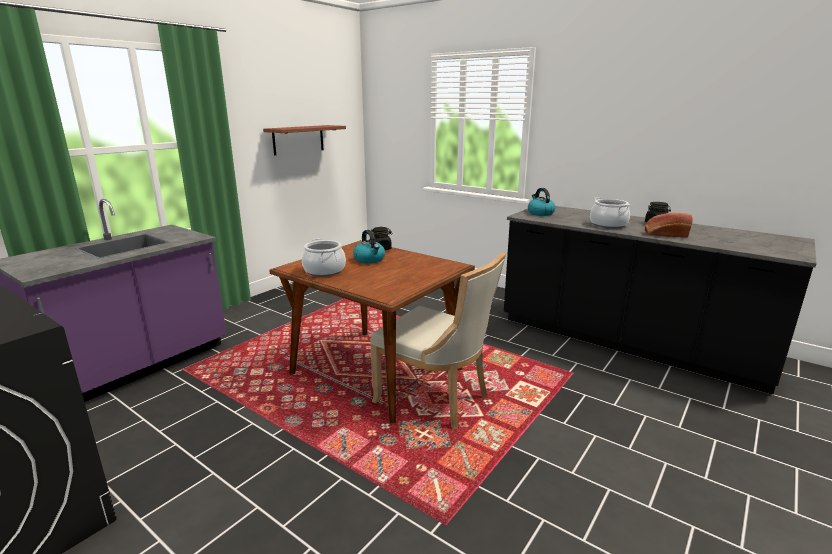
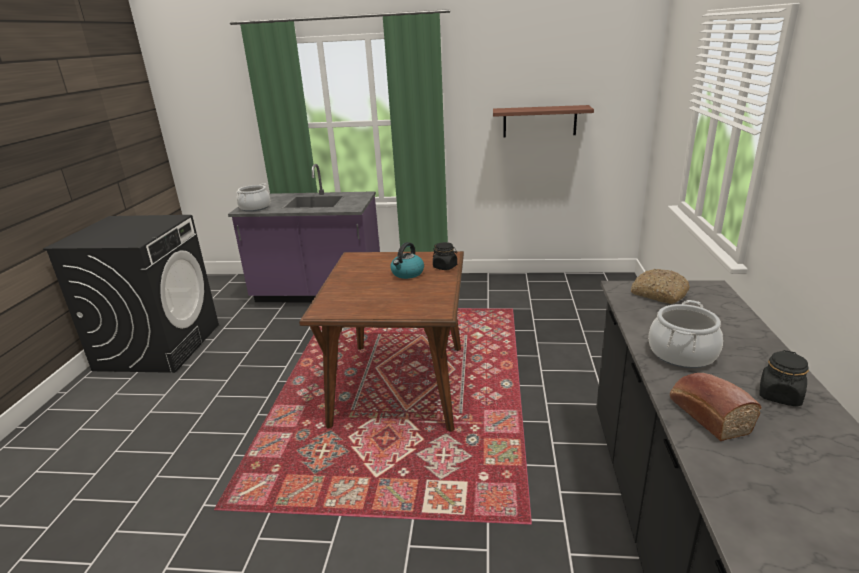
camera: 60 degrees right, 5 degrees up
(324, 271) = (358, 269): cooking pot -> cooking pot (255, 208)
(436, 399) = (383, 437): beige chair -> none
(540, 213) = (658, 294): kettle -> bread

